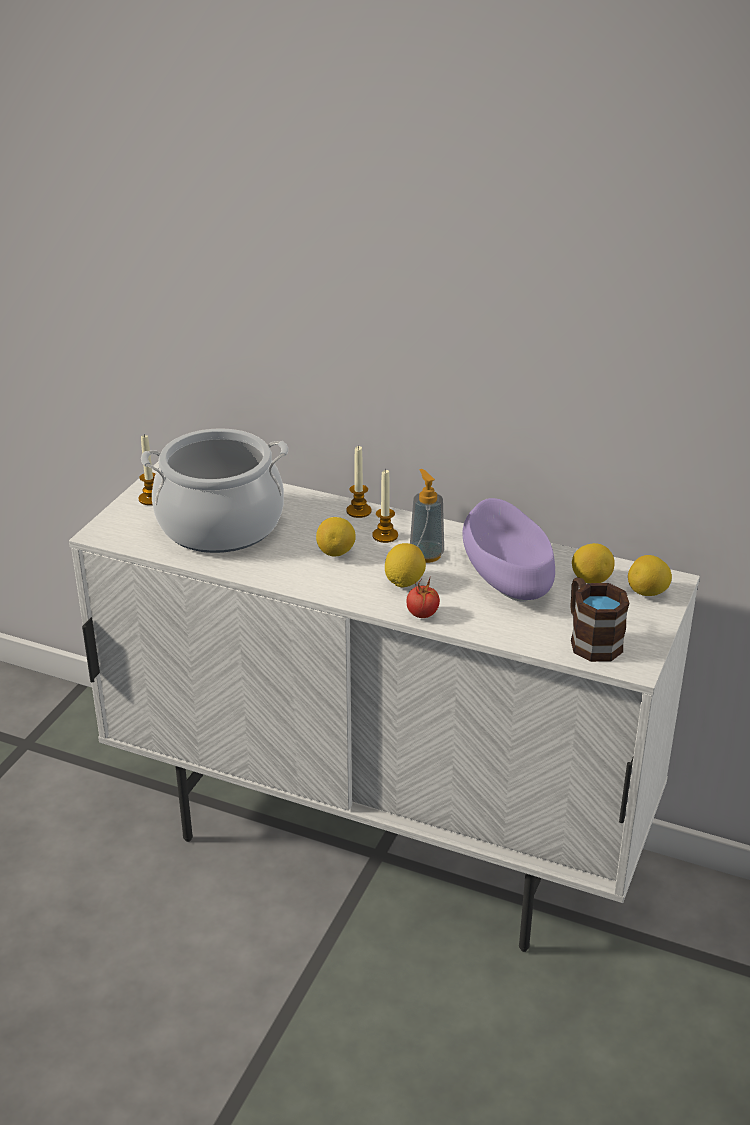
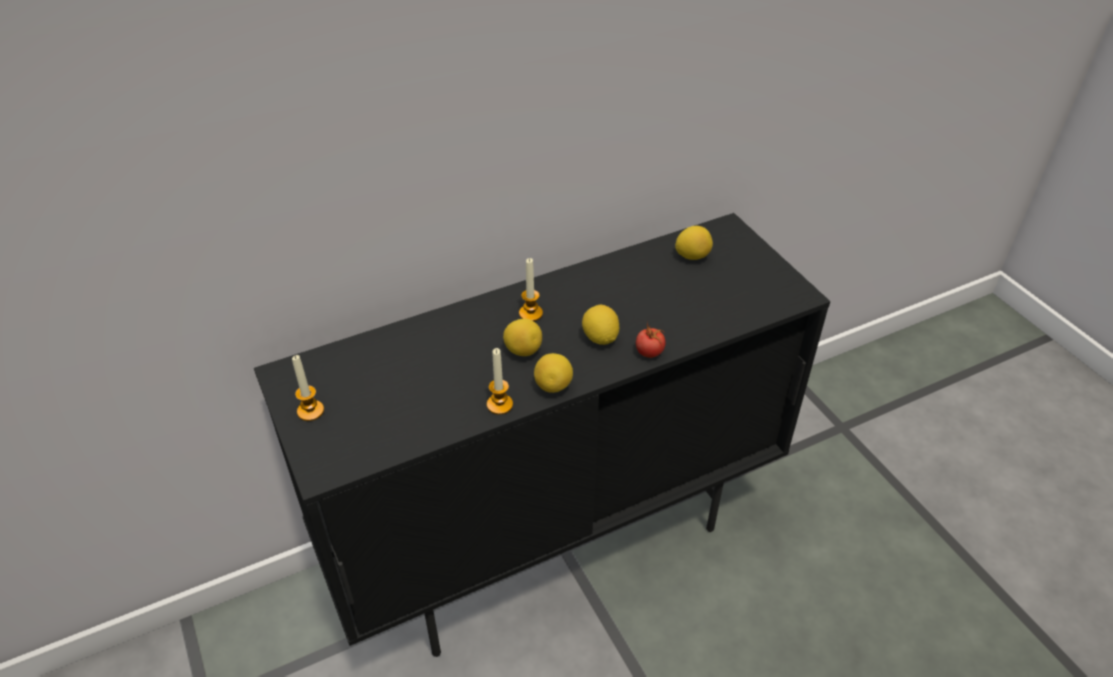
camera: 50 degrees left, 10 degrees up
(220, 525) = (406, 391): cooking pot -> none
(359, 511) = (482, 307): candle -> candle (499, 405)
(378, 843) = (554, 541): white cabinet -> black cabinet
(426, 555) = (579, 308): soap dispenser -> none
(505, 574) = (644, 287): purple bowl -> none
(590, 639) = (756, 295): brown mug -> none
(647, 593) = (731, 243): lemon -> lemon (553, 386)

